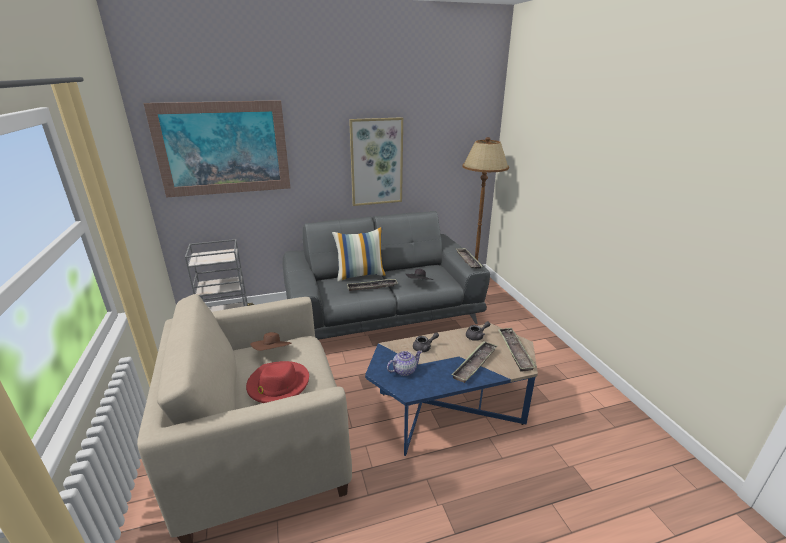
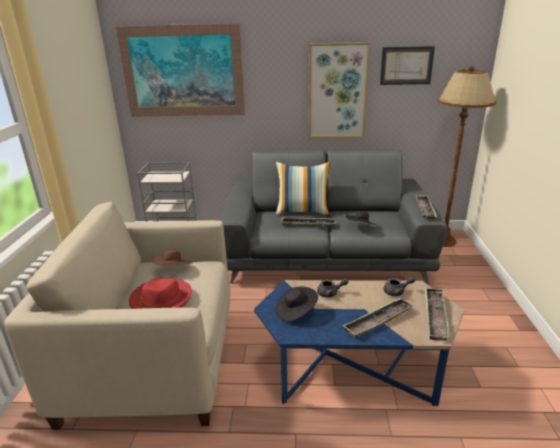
camera: 20 degrees right, 0 degrees up
(404, 370) = (296, 312): teapot -> black hat
(433, 137) = (406, 65): none -> picture

